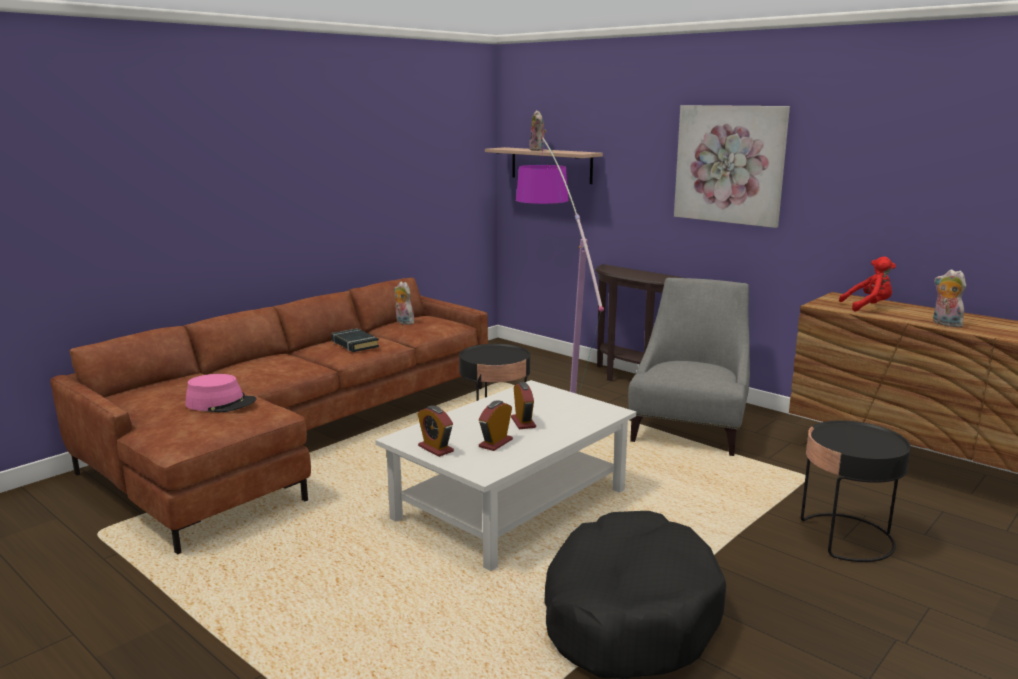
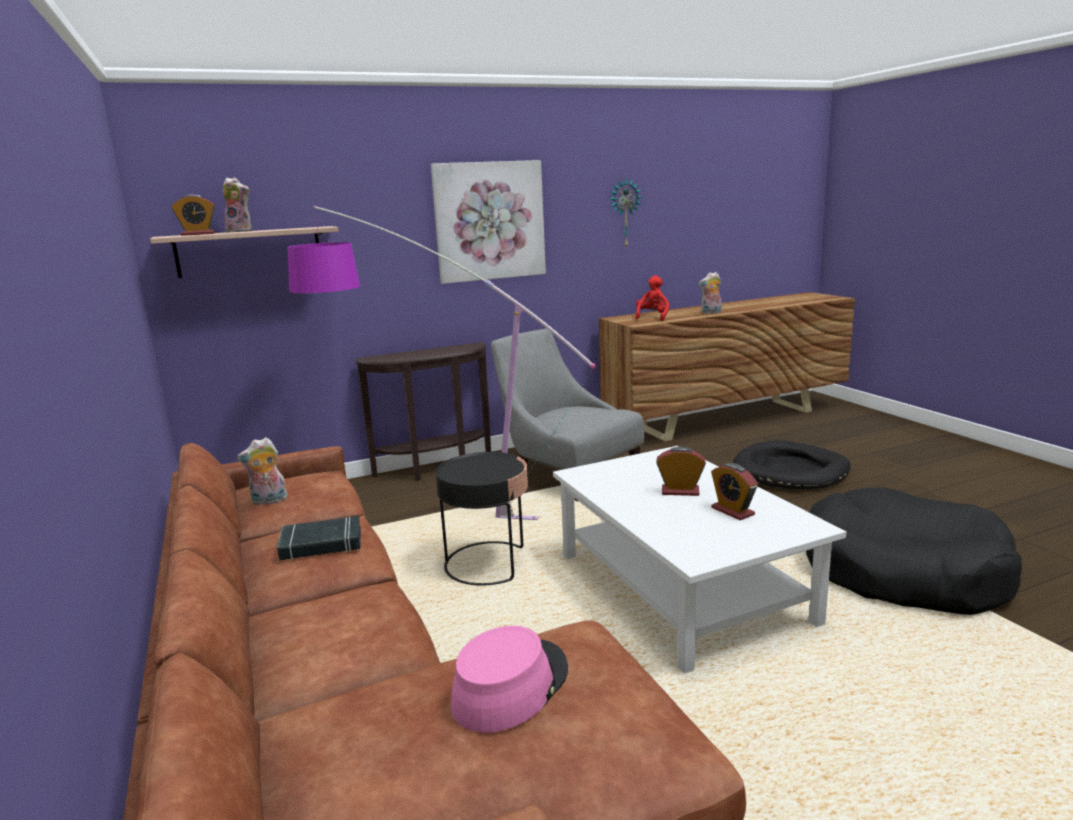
camera: 65 degrees left, 0 degrees up
(435, 449) = (737, 543): alarm clock -> alarm clock (198, 234)
(845, 537) = (791, 471): black side table -> black dog bed
(893, 175) = (624, 213): none -> wall clock

